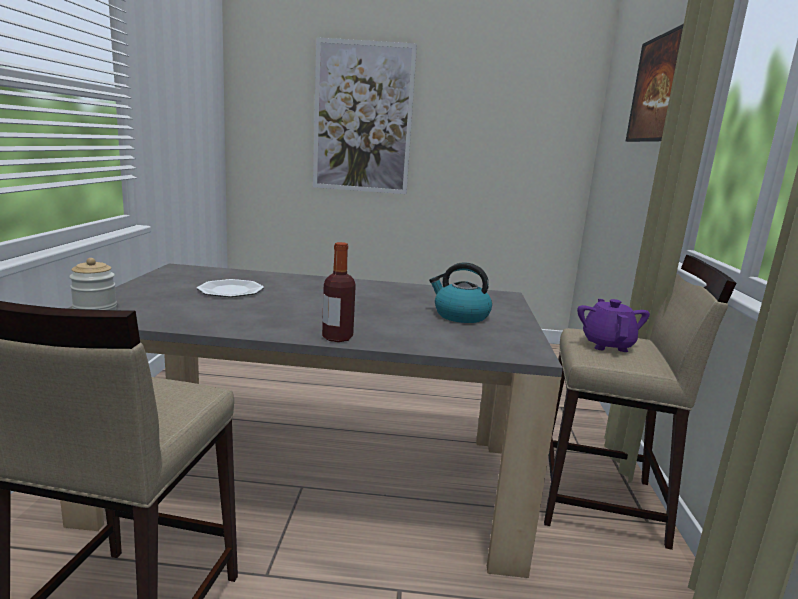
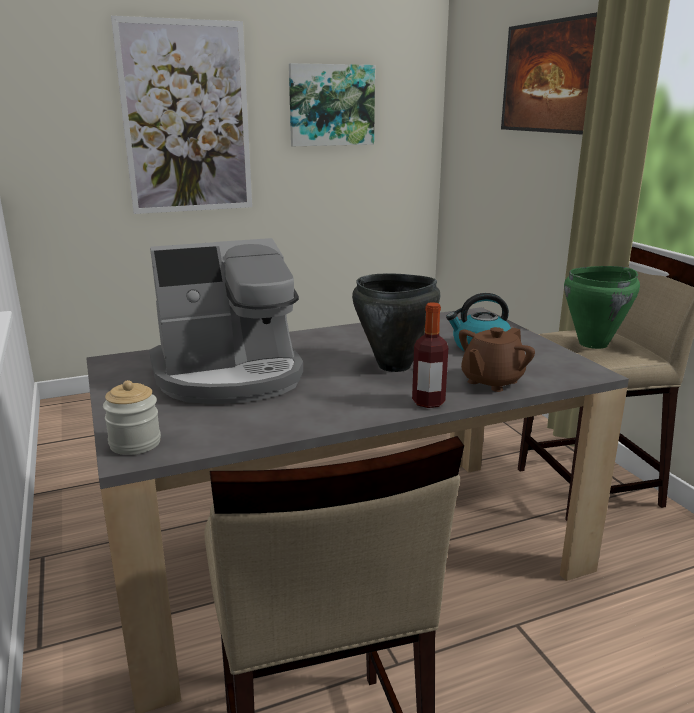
camera: 25 degrees left, 5 degrees up
(231, 290) = (230, 376): plate -> coffee machine
(361, 311) = (394, 366): none -> black cooking pot
(420, 338) = (491, 381): none -> brown teapot
(487, 116) = (331, 105): none -> picture
(607, 345) = (594, 344): purple teapot -> green cooking pot

